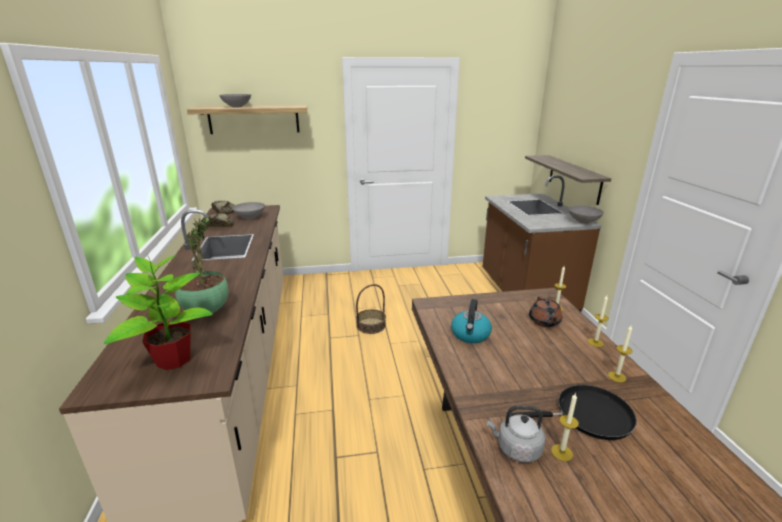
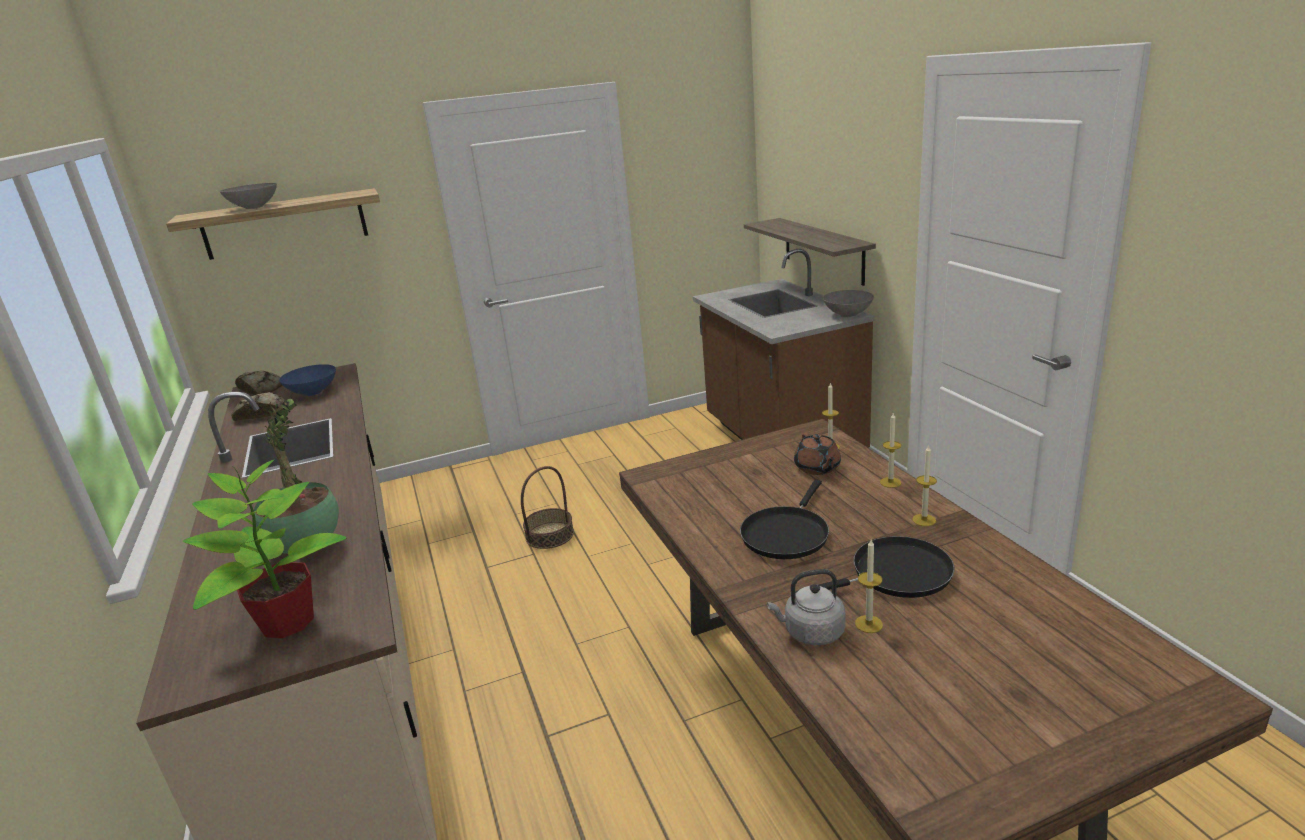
camera: 10 degrees left, 0 degrees up
(250, 218) = (313, 392): grey bowl -> blue bowl
(470, 335) = (718, 505): kettle -> none
(513, 366) = (786, 534): none -> black frying pan

